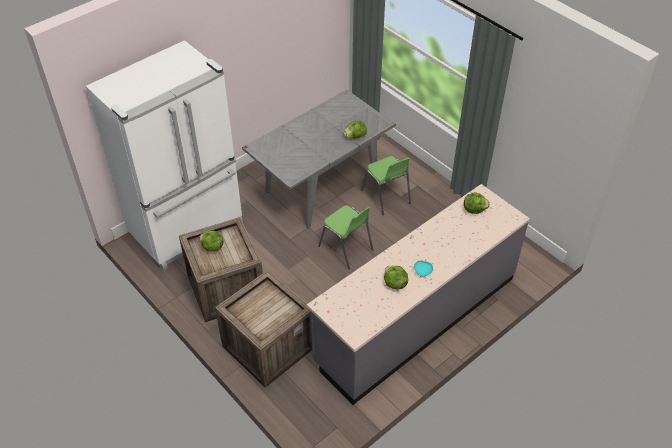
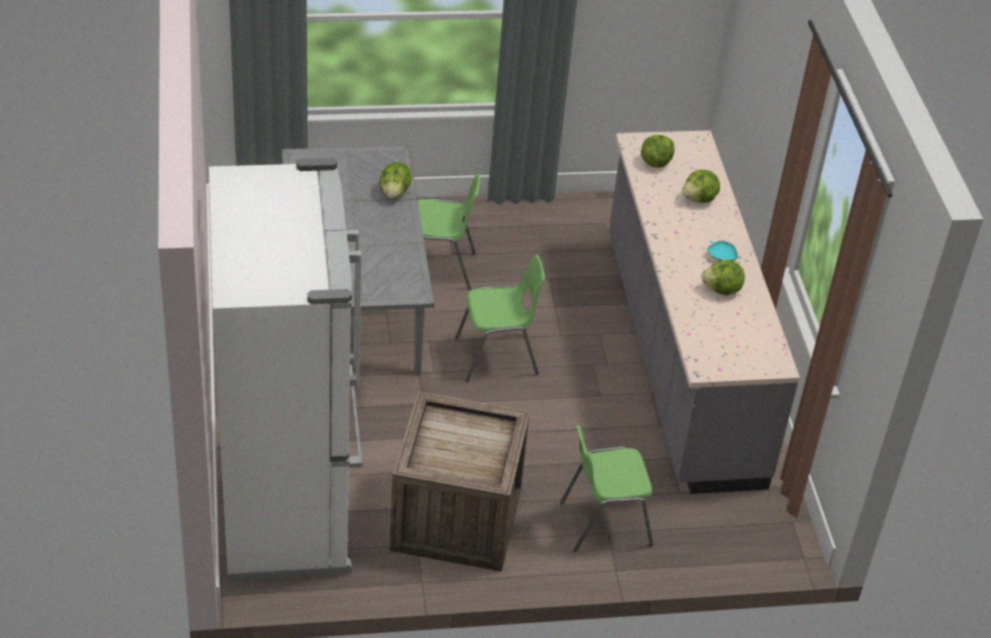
camera: 60 degrees left, 5 degrees down
(212, 247) = (448, 450): lettuce -> lettuce (699, 199)
(268, 345) = (604, 523): crate -> green chair

